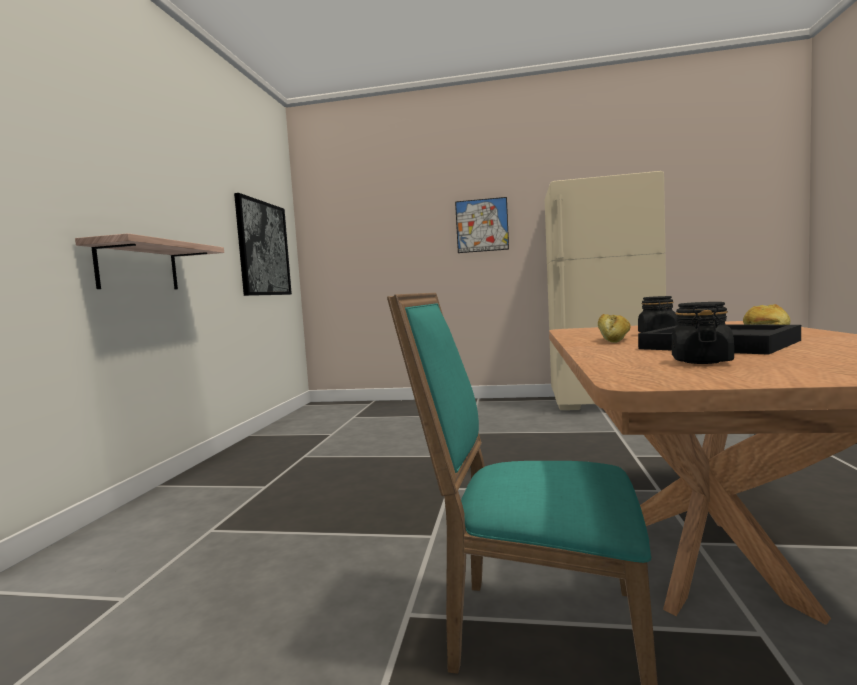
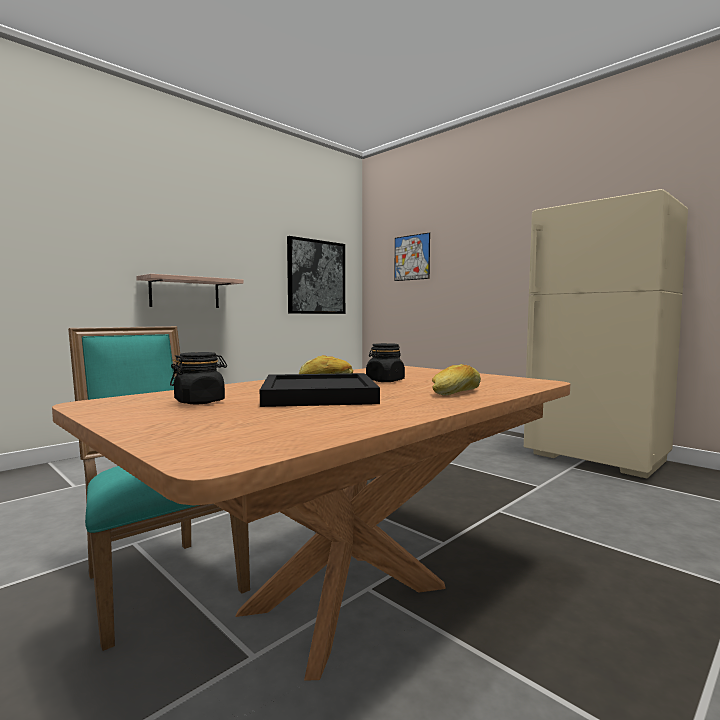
camera: 35 degrees right, 0 degrees up
(482, 225) = (503, 255): picture -> picture (412, 257)

